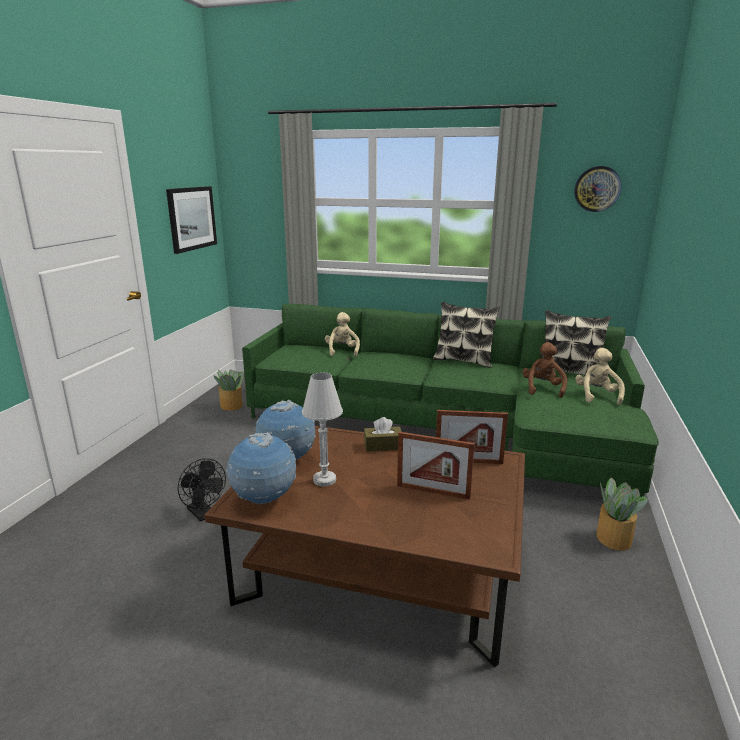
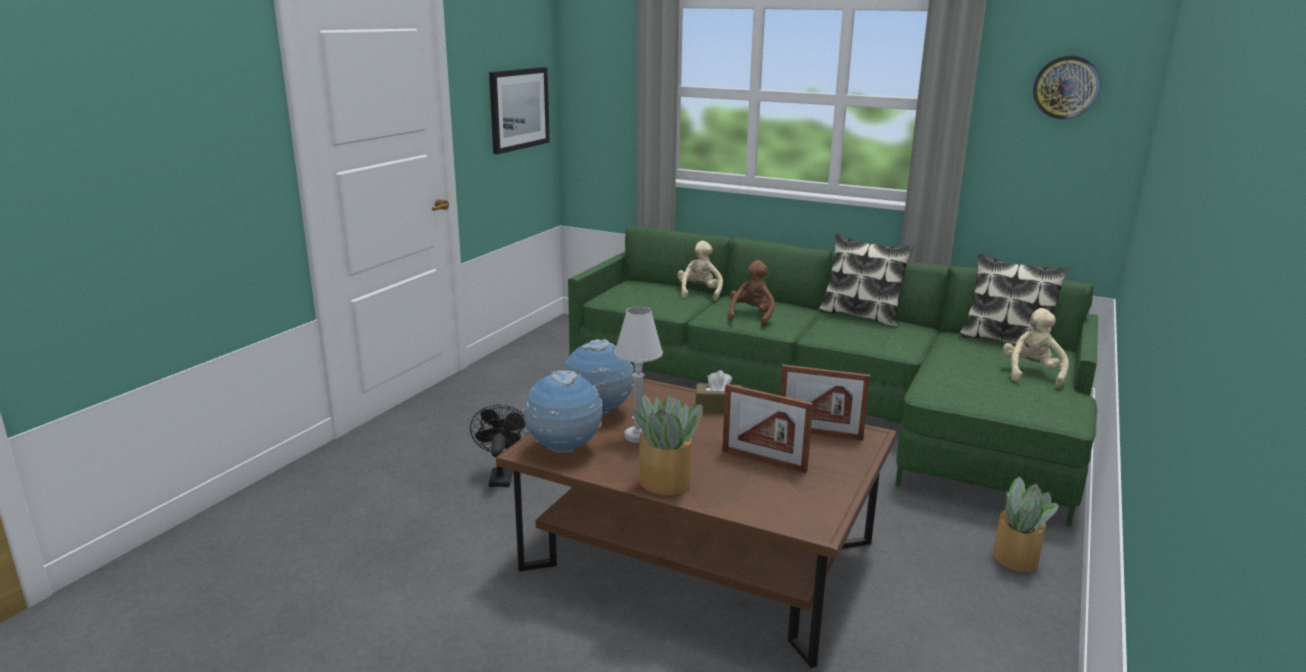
camera: 10 degrees right, 0 degrees up
(204, 514) = (501, 475): black fan -> black fan turned 150 degrees counterclockwise
(231, 406) = (551, 356): potted plant -> potted plant (665, 482)
(542, 389) = (958, 359): brown plush toy -> brown plush toy (751, 317)

